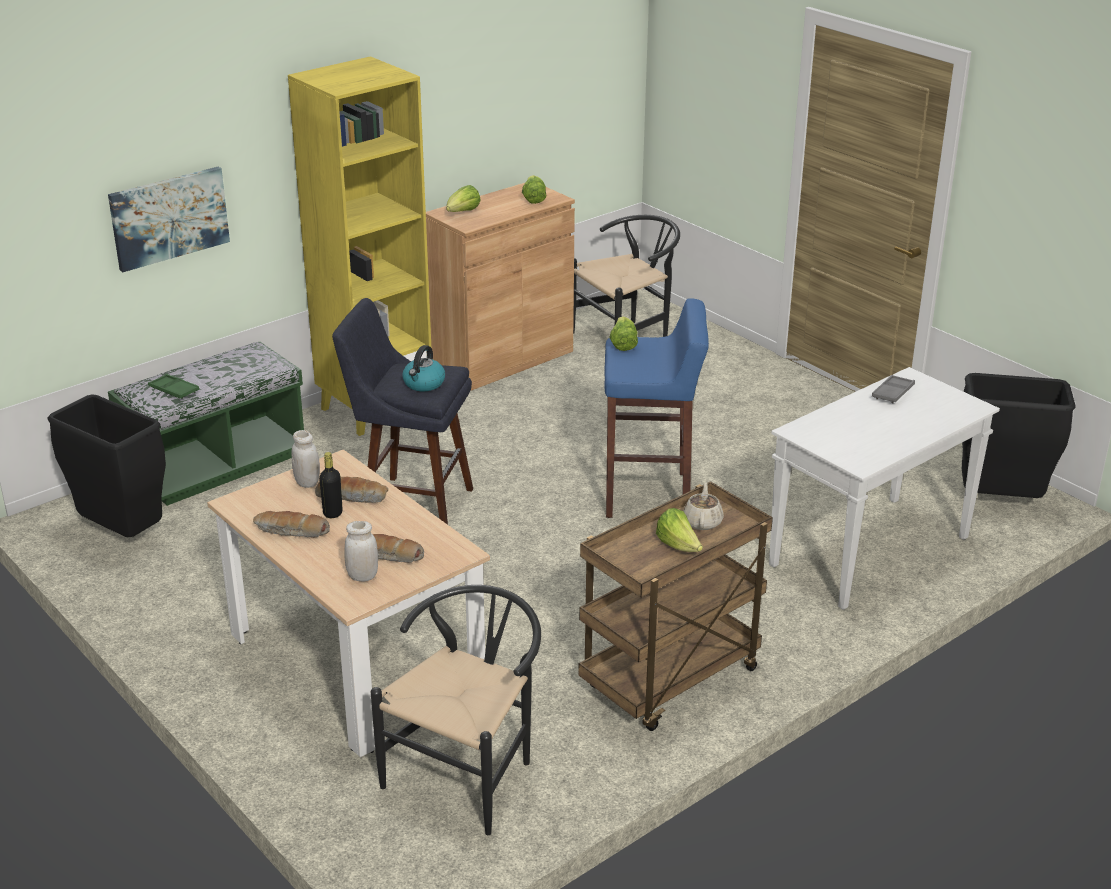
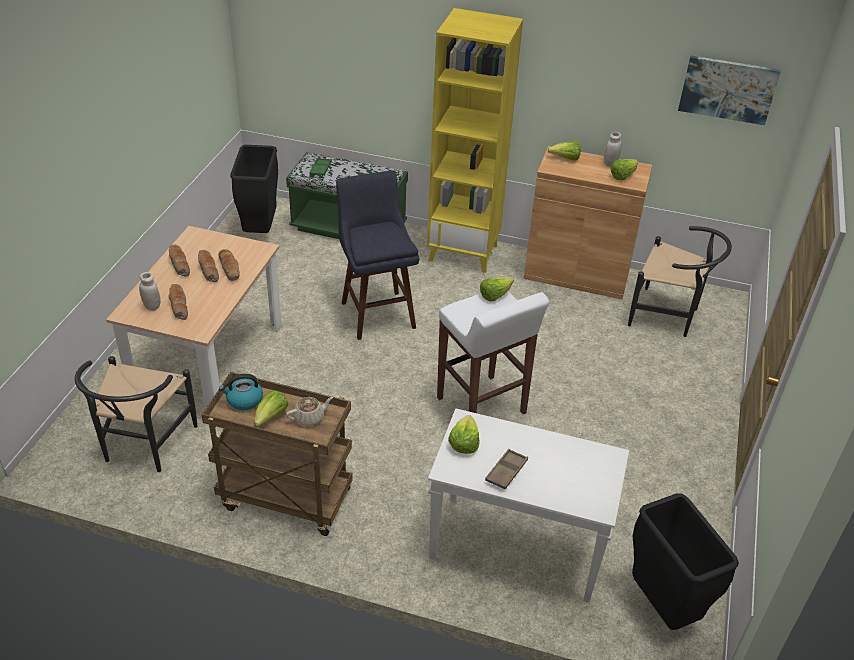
camera: 55 degrees right, 10 degrees up
(169, 217) = (360, 68): picture -> picture (728, 89)
(307, 482) = (233, 248): white jar -> white jar (610, 163)
(332, 513) = (208, 270): black bottle -> bread
(424, 384) = (375, 241): kettle -> kettle (244, 400)
(469, 772) = (144, 447): black chair -> black chair turned 105 degrees clockwise
(649, 495) = (482, 406): blue stool -> white stool
(829, 443) = (464, 443): none -> lettuce
(888, 434) = (506, 471): none -> brown tray
(893, 393) = (575, 454): grey tray -> none

